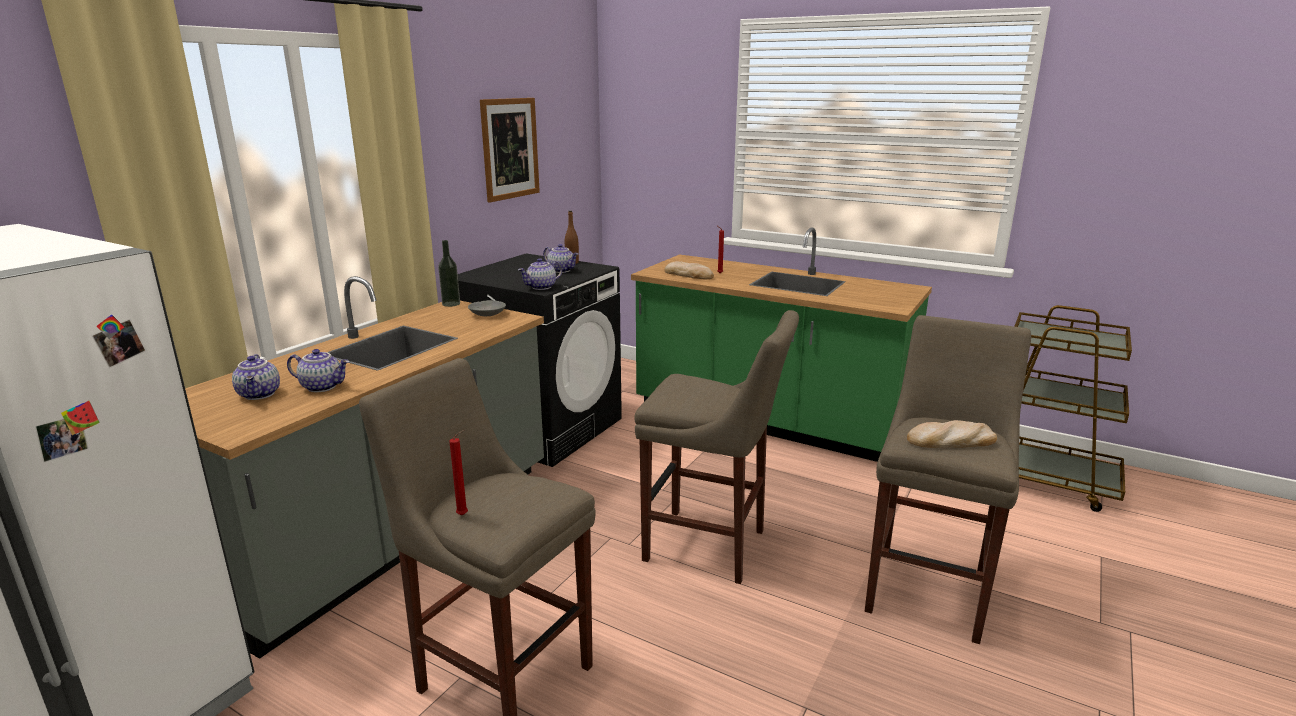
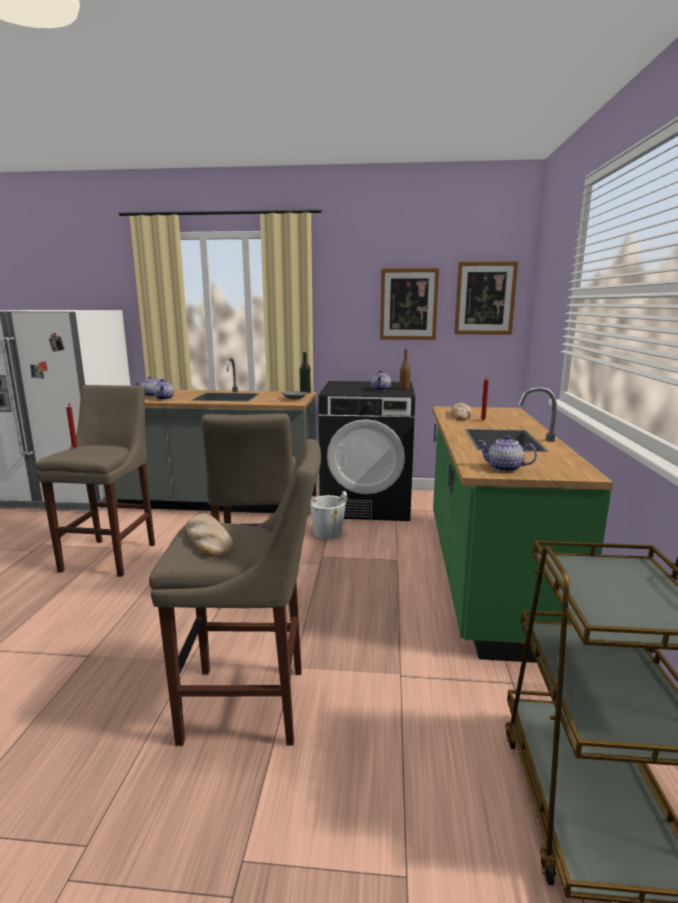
camera: 65 degrees right, 5 degrees down
(541, 287) = (335, 392): teapot -> teapot (504, 468)
(570, 134) = (485, 298): none -> picture
(603, 472) = (327, 533): none -> white bucket

